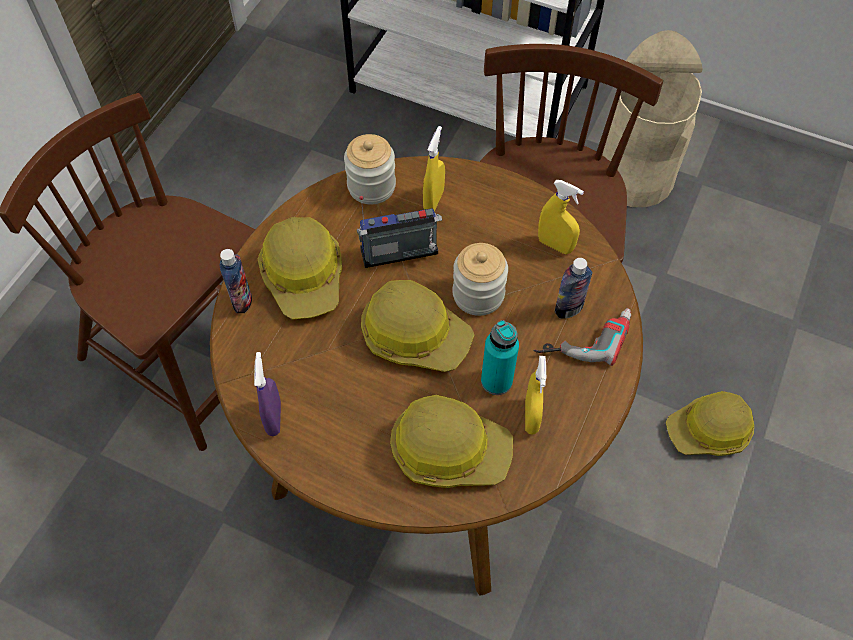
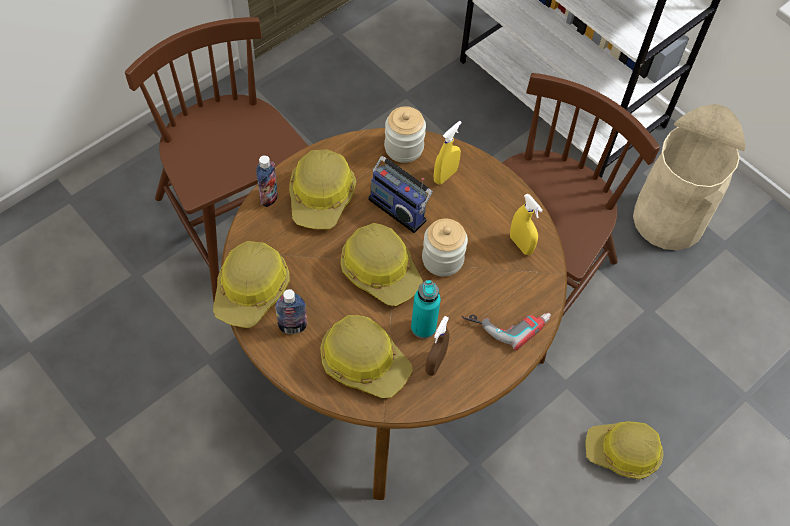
camera: 20 degrees right, 0 degrees up
(274, 418) = (252, 290): purple spray bottle -> hard hat
(400, 255) = (399, 208): radio -> radio turned 150 degrees counterclockwise
(531, 417) = (435, 363): yellow spray bottle -> brown spray bottle
(568, 309) = (505, 296): bottle -> bottle (292, 327)

